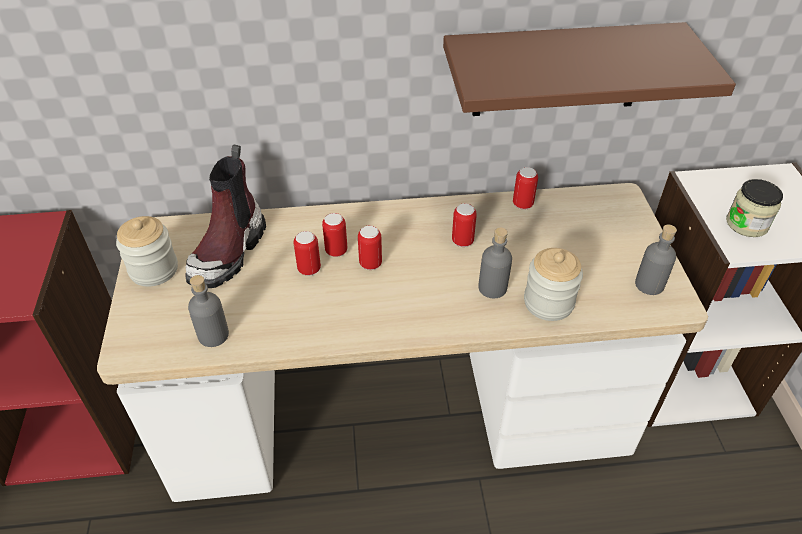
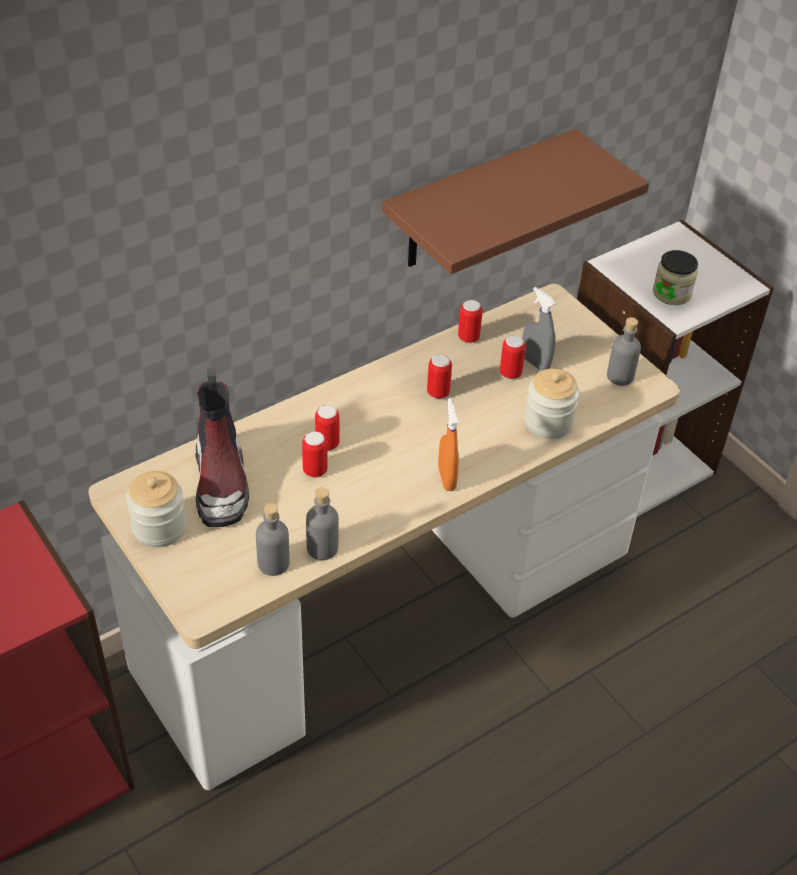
camera: 30 degrees left, 0 degrees up
(370, 263) = (369, 444): can -> can (510, 373)
(416, 319) = (446, 478): none -> orange spray bottle
(492, 288) = (493, 426): grey bottle -> grey bottle (322, 548)
(571, 245) = (535, 363): none -> grey spray bottle

